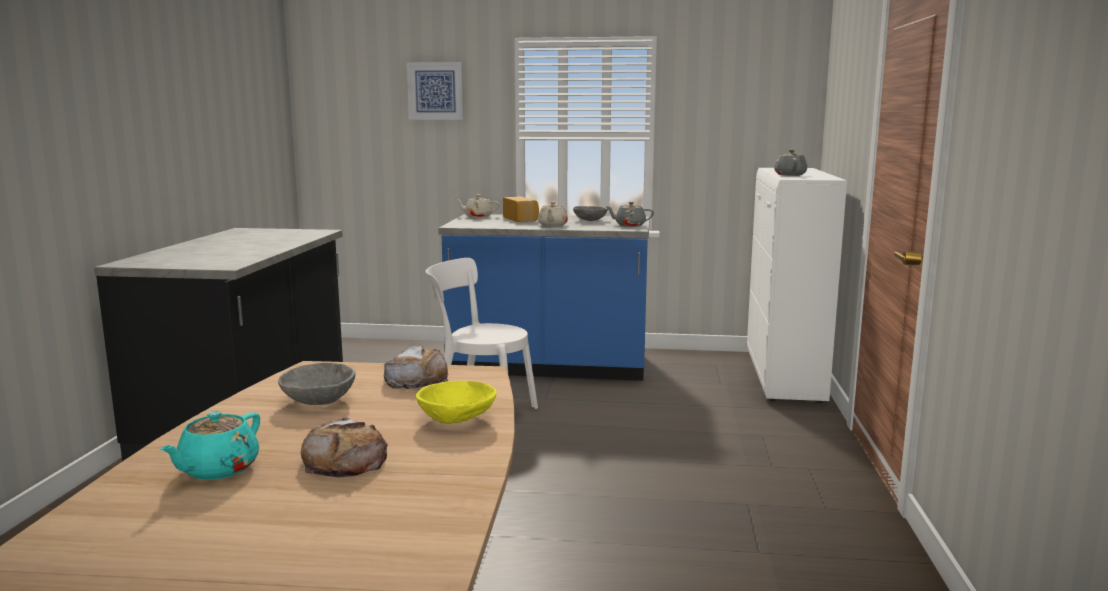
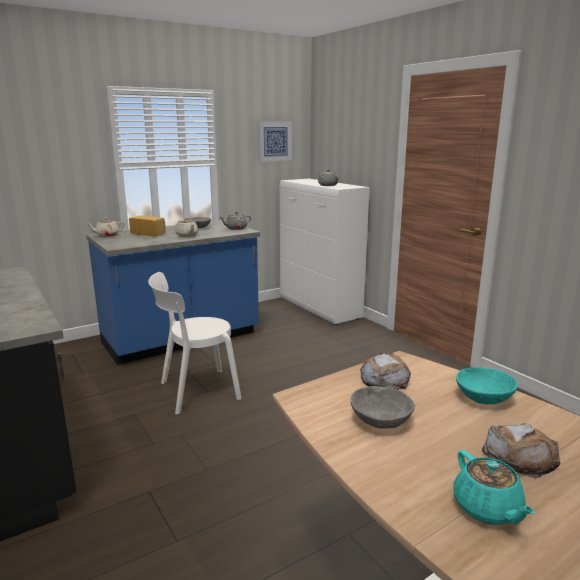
camera: 40 degrees left, 5 degrees up
(436, 91) = (38, 130): picture -> picture (274, 141)
(458, 420) = (484, 398): yellow bowl -> turquoise bowl

